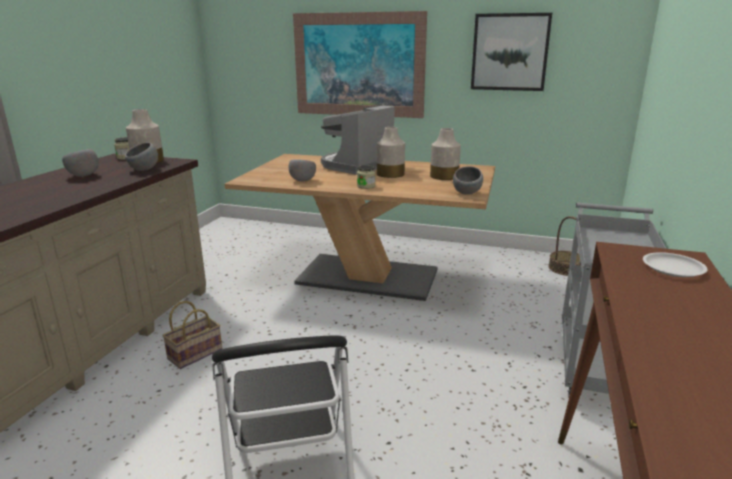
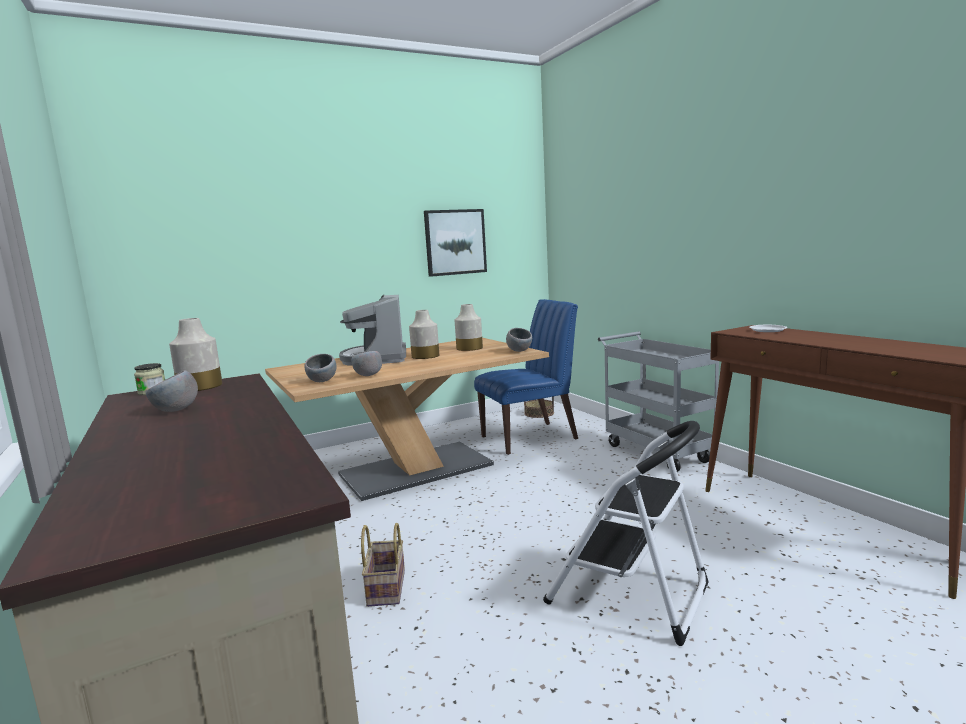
camera: 45 degrees left, 10 degrees down
(144, 170) = (236, 390): grey bowl -> grey bowl (322, 381)
(358, 65) = (314, 264): picture -> none
(366, 186) = (436, 365): jar -> none
(503, 290) = (528, 438): none -> blue chair

